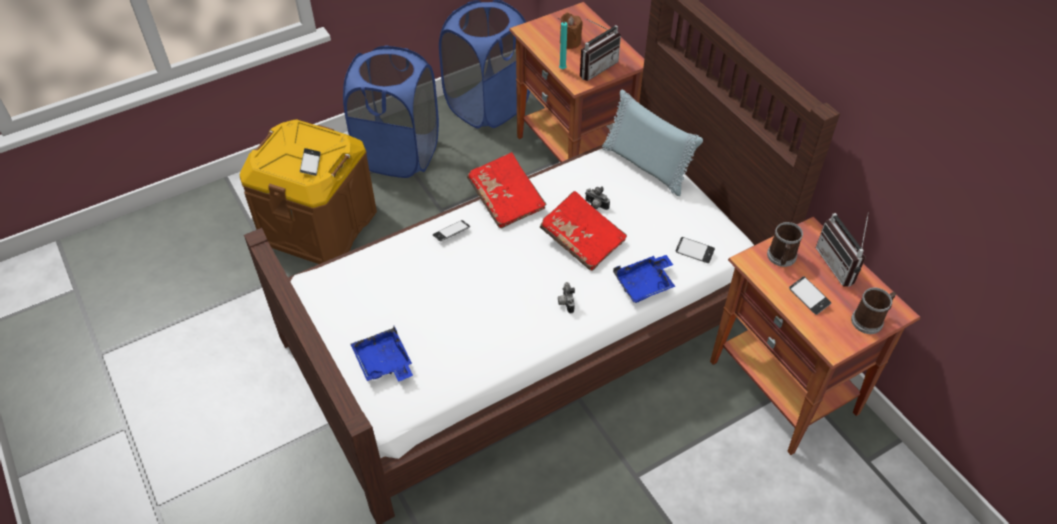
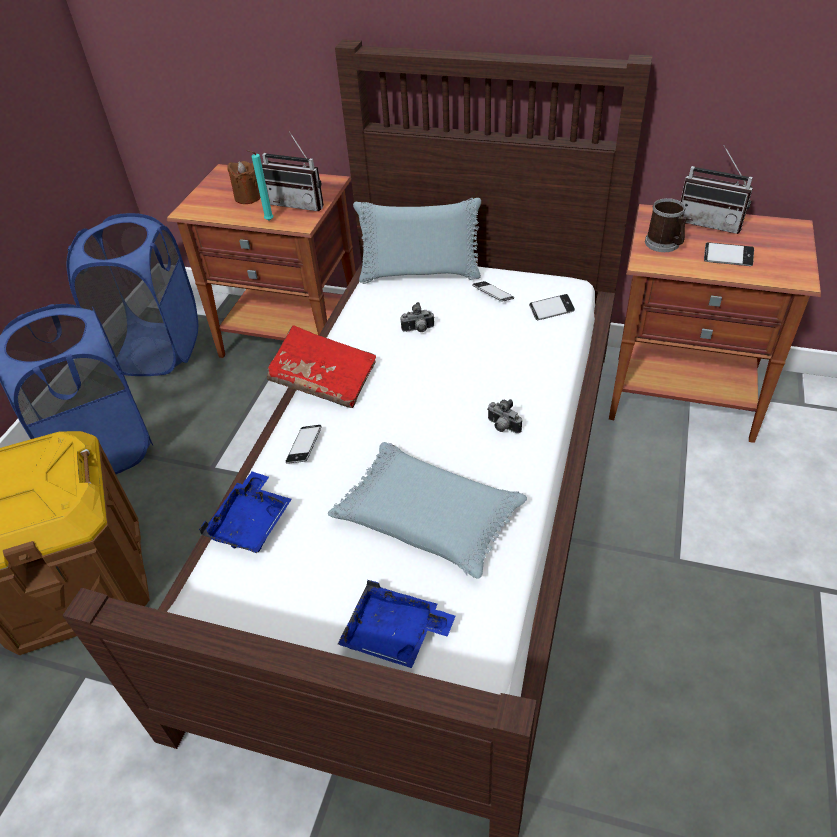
camera: 40 degrees left, 5 degrees down
(310, 164) = (45, 489): phone -> phone (493, 294)
(467, 318) = (427, 514): none -> blue pillow
(582, 239) = (444, 364): red book -> none
(595, 67) = (300, 203): radio -> radio turned 105 degrees clockwise
(645, 284) = (548, 362): blue tray -> blue tray (252, 523)
(870, 320) = (789, 244): mug -> none

